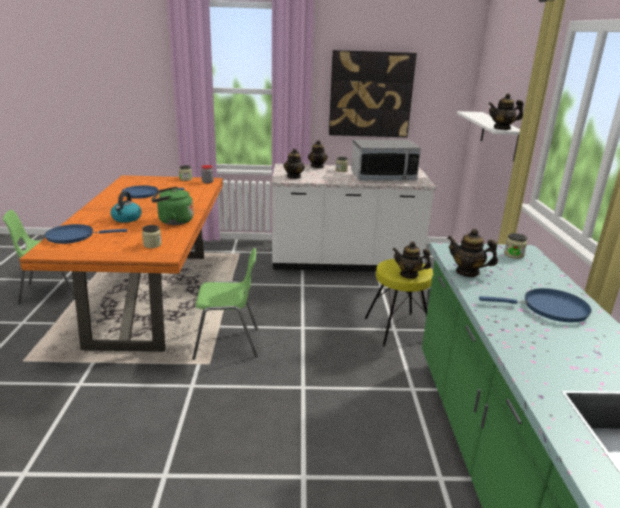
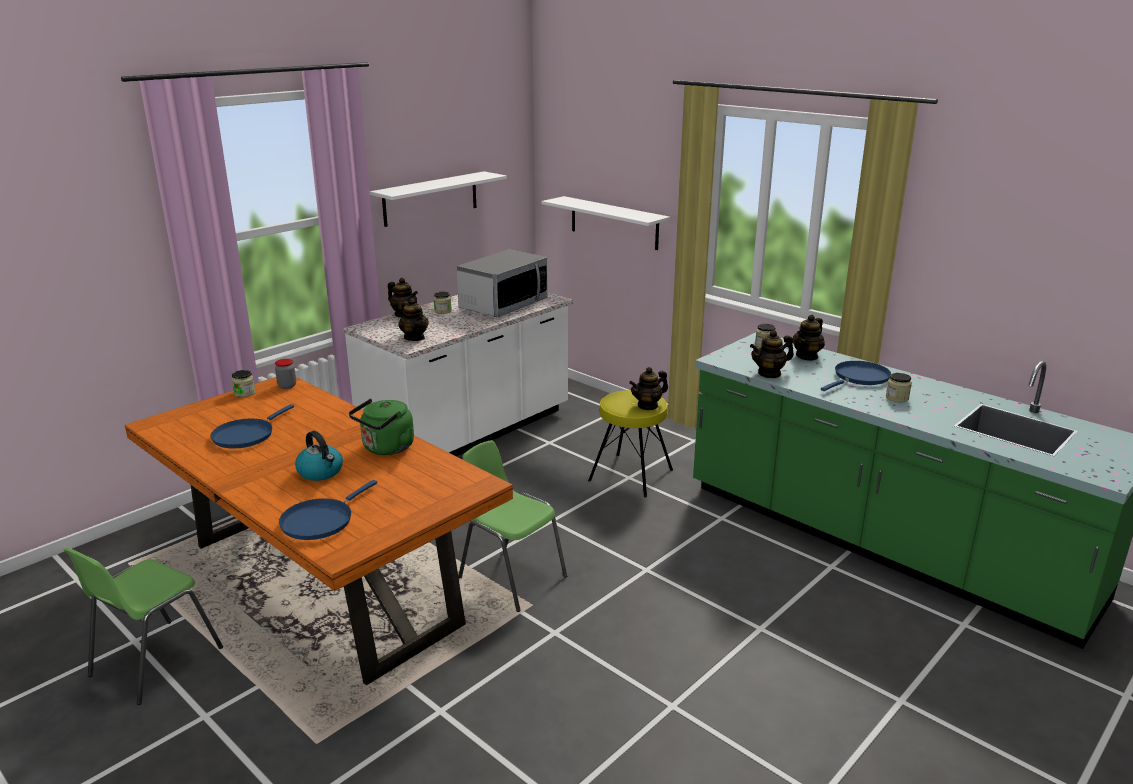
camera: 45 degrees left, 0 degrees up
(152, 245) = (438, 482): jar -> jar (897, 398)
(227, 343) = (511, 577): green chair -> green chair turned 90 degrees counterclockwise
(370, 94) = (430, 198): picture -> white shelf
(502, 128) = (645, 217): teapot -> teapot (807, 356)

